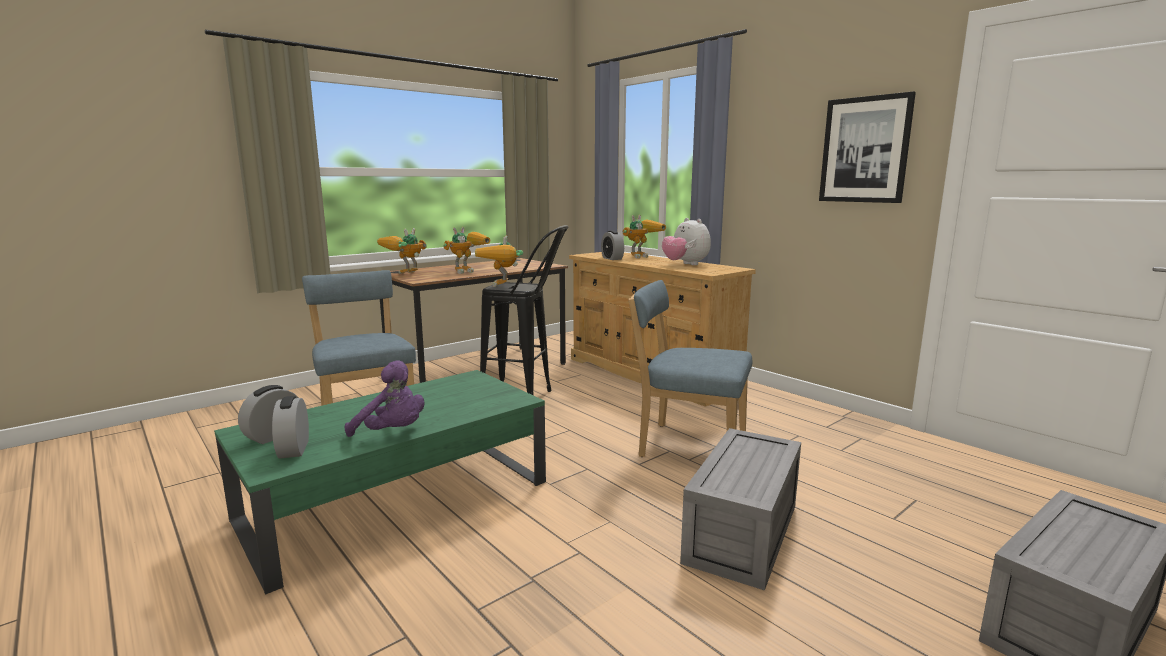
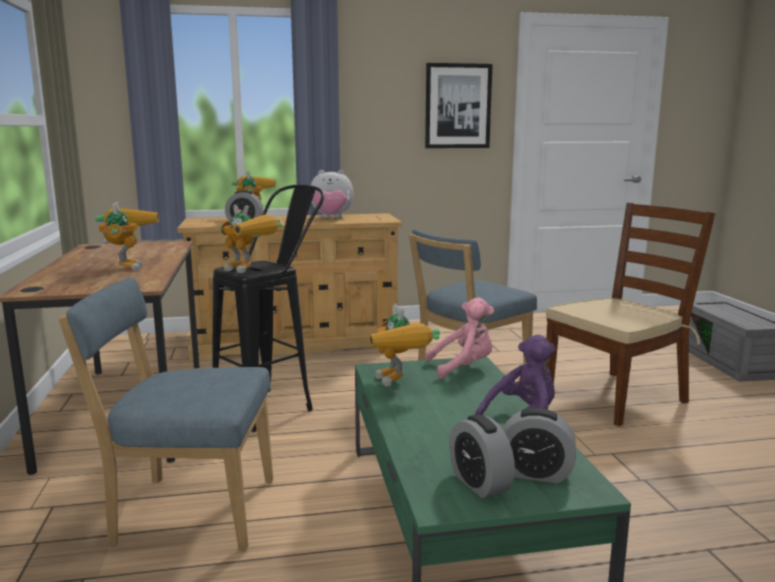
camera: 60 degrees left, 0 degrees up
(404, 275) = (74, 288): toy robot -> toy robot (400, 383)
(501, 398) = (463, 368): none -> pink plush toy
(744, 535) = (616, 396): grey storage box -> brown chair

